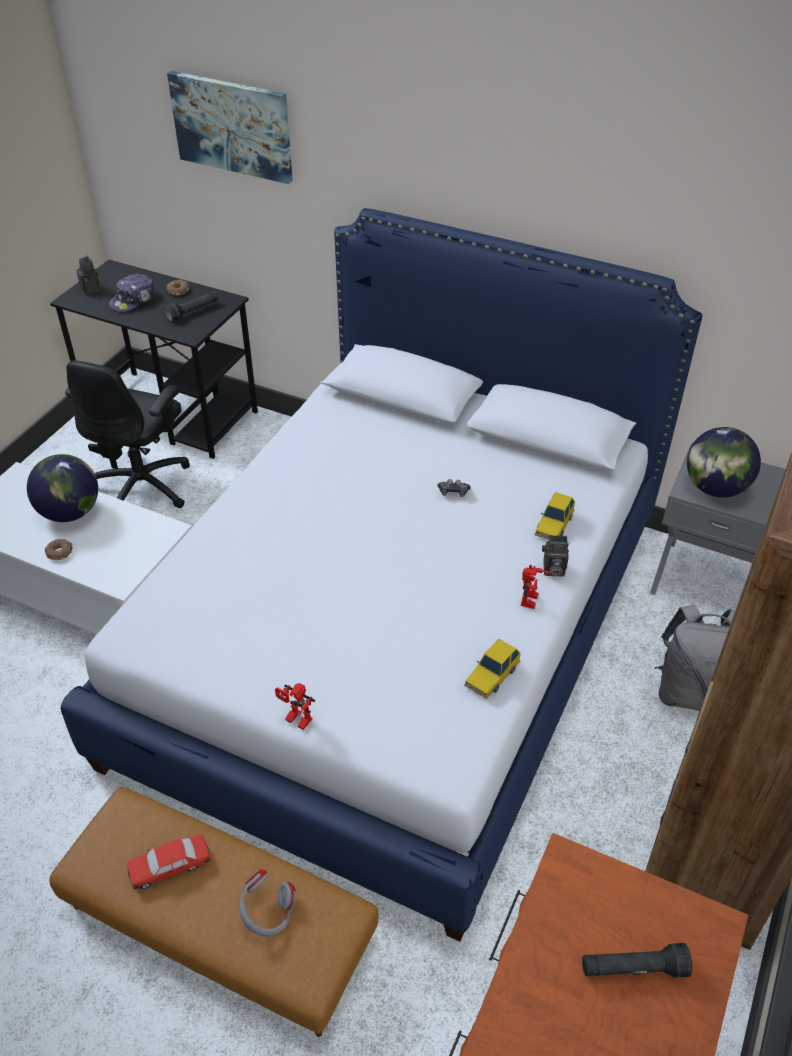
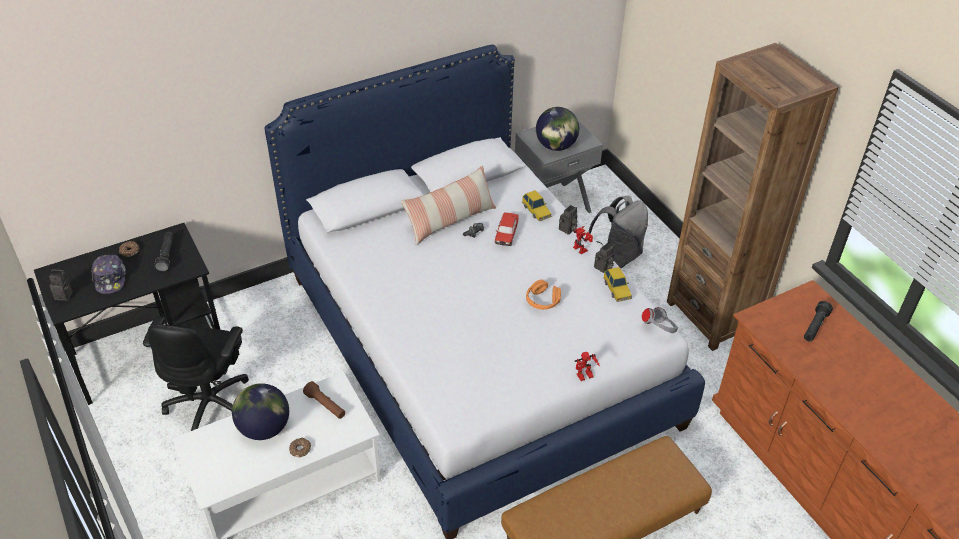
camera: 55 degrees left, 0 degrees up
(133, 538) = (325, 405): none -> brown flashlight
(143, 486) = (211, 405): black office chair -> black office chair turned 45 degrees clockwise
(170, 866) = (581, 510): toy car -> toy car (506, 233)
(232, 126) = (152, 99): picture -> none
(268, 914) = (642, 480): grey headphones -> grey headphones (659, 329)
(396, 611) = (542, 301): none -> orange headphones
(452, 463) = (450, 220): none -> pillow
(518, 640) = (603, 268): none -> camera

